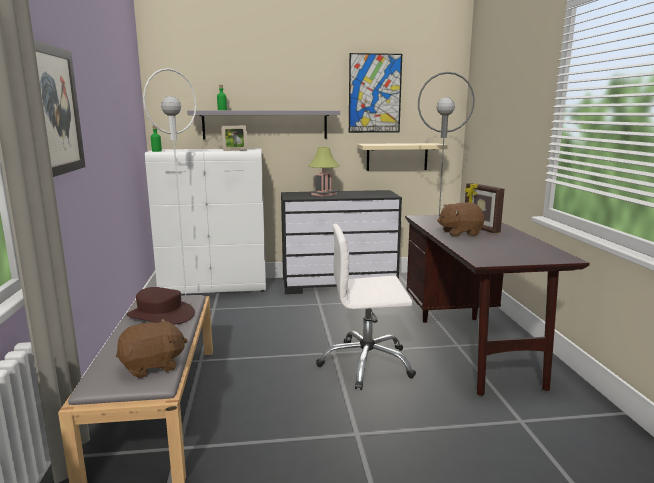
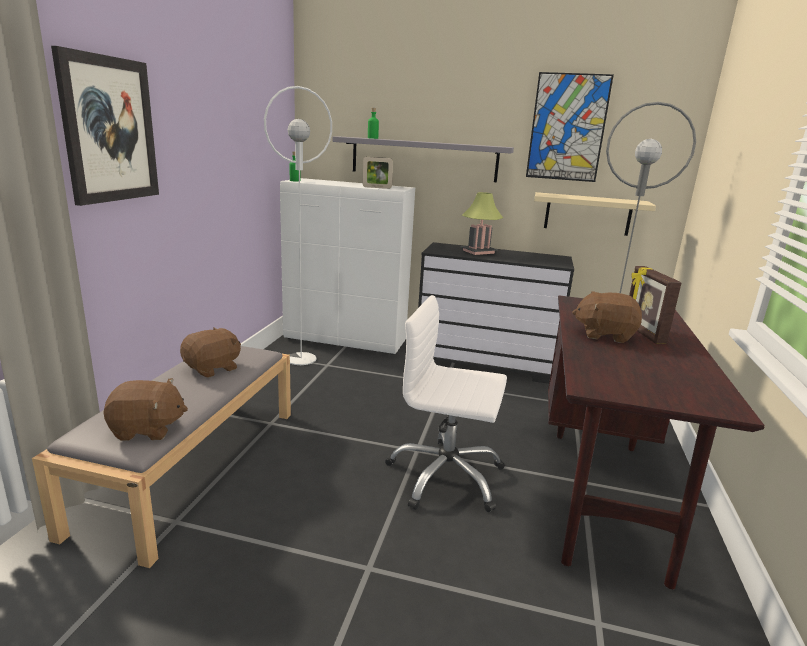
camera: 20 degrees right, 5 degrees up
(160, 315) = (213, 368): brown hat -> brown plush toy

